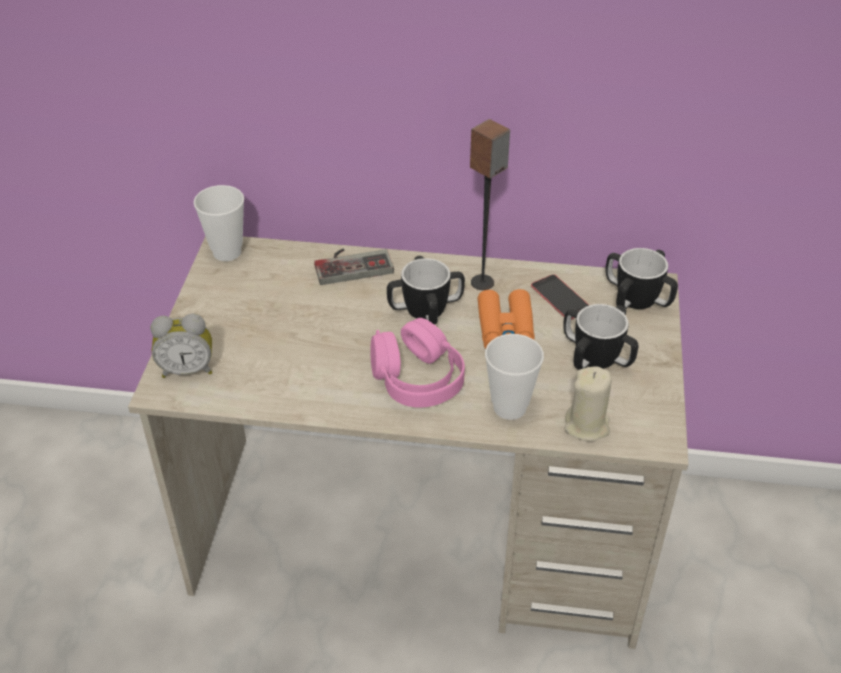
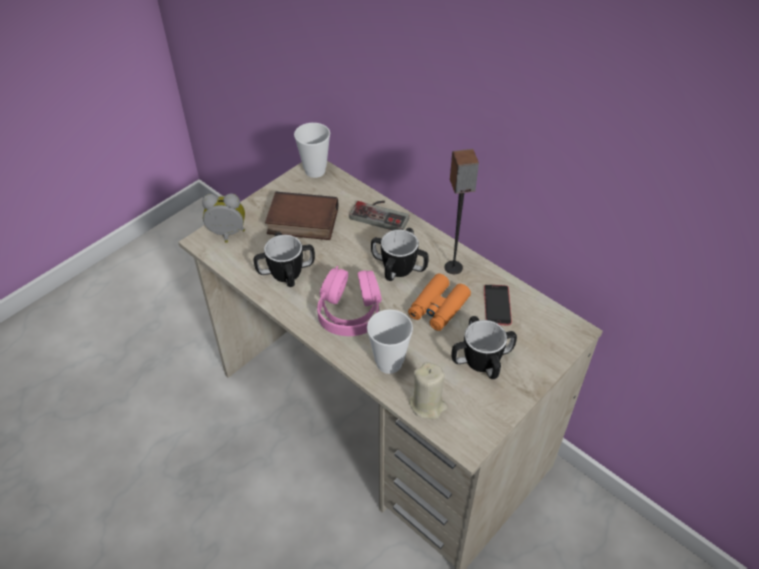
camera: 35 degrees right, 5 degrees up
(187, 369) = (227, 235): alarm clock -> alarm clock turned 150 degrees clockwise
(267, 314) = (301, 222): none -> book
(637, 298) = (552, 333): mug -> mug (286, 273)

